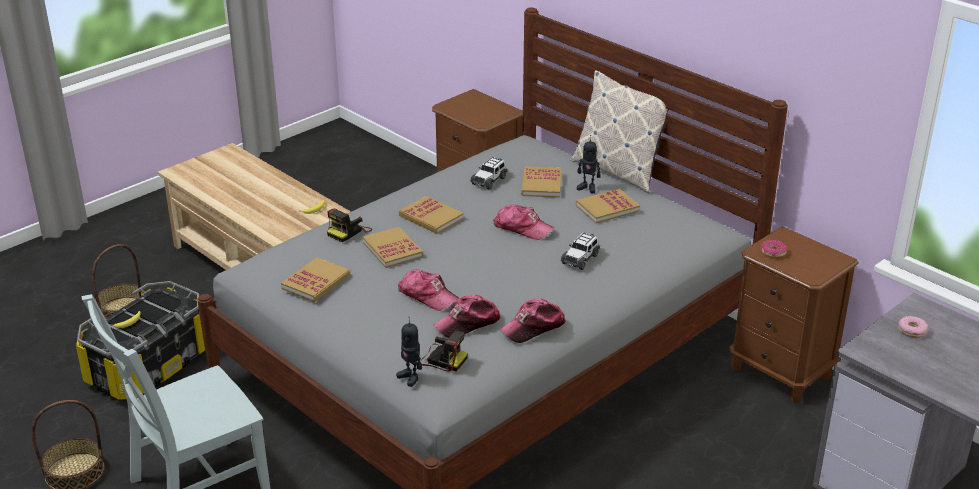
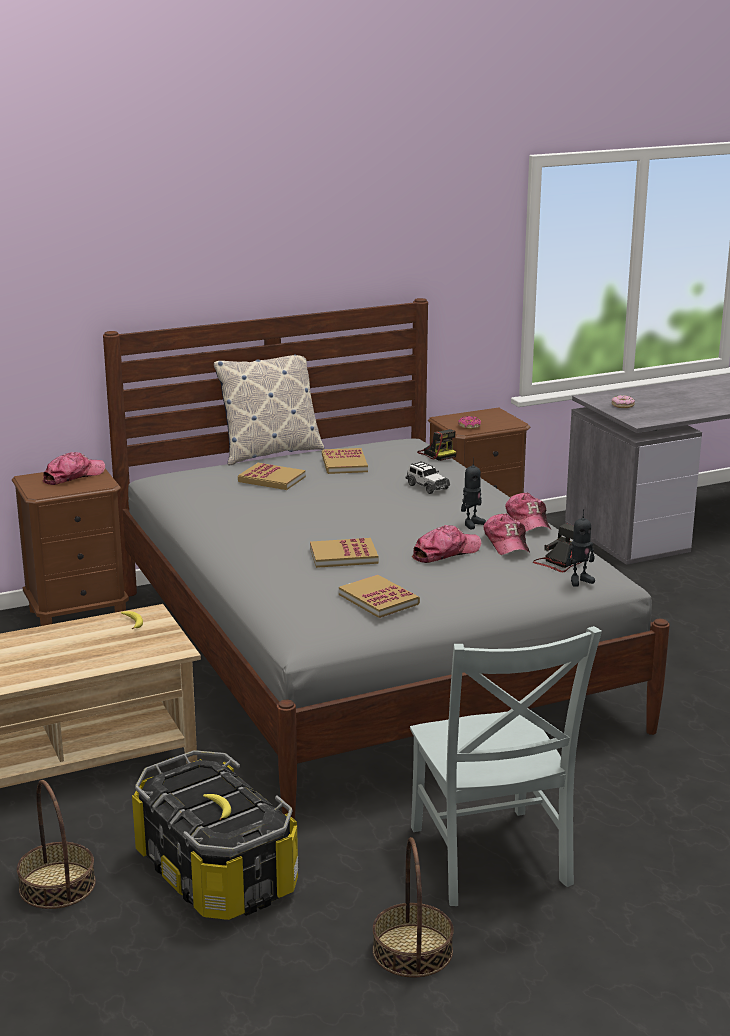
camera: 70 degrees left, 10 degrees down
(349, 232) = (284, 572): camera -> camera (437, 454)
(431, 217) = (292, 531): book -> none
(489, 180) = (239, 498): toy car -> none
(522, 228) = (351, 498): cap -> cap (73, 476)
(587, 188) = (296, 465): toy robot -> toy robot (472, 524)

